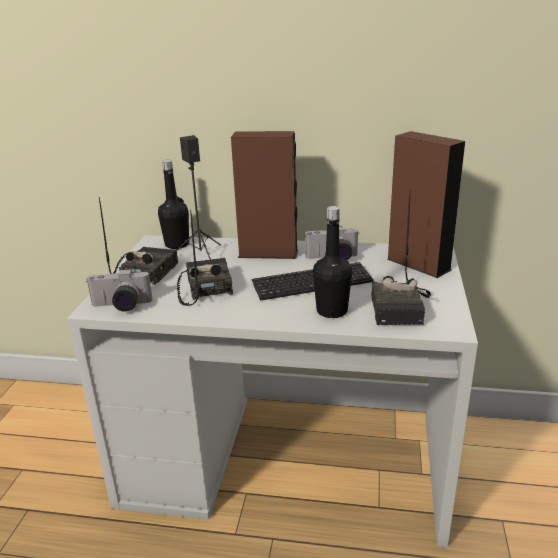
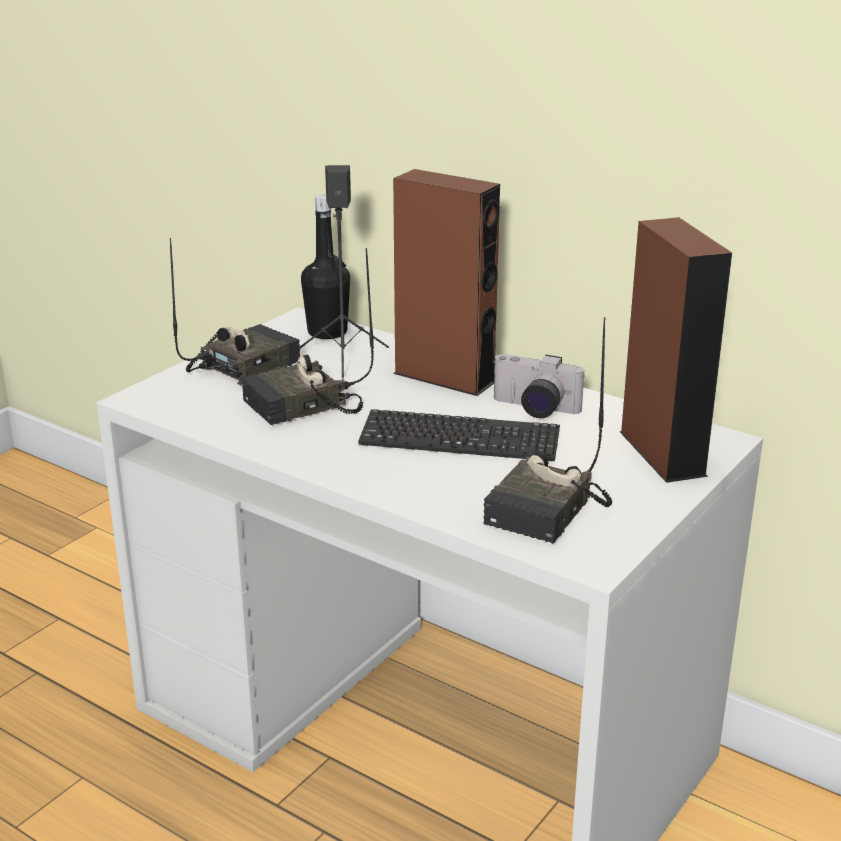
camera: 25 degrees right, 0 degrees up
(121, 306) = (172, 404): camera -> none
(205, 288) = (302, 407): radio -> radio turned 135 degrees counterclockwise
(332, 311) = (443, 487): black bottle -> none

